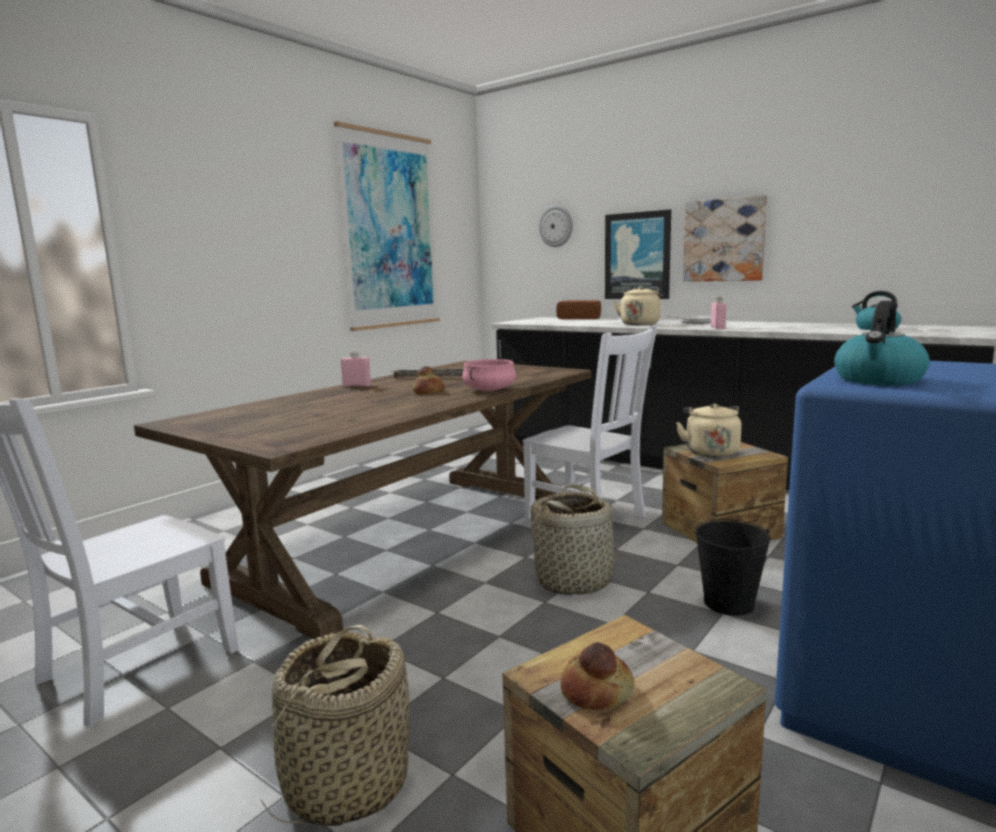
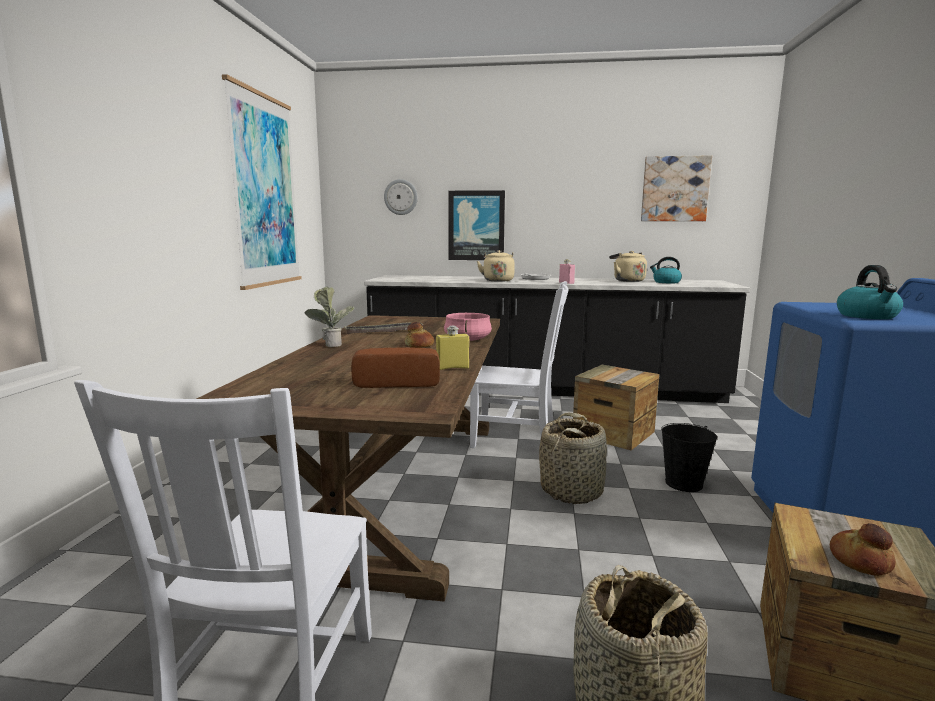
camera: 30 degrees left, 0 degrees up
(356, 386) = (330, 344): pink bottle -> potted plant
(399, 414) = (452, 368): none -> yellow bottle
(580, 318) = (429, 276): bread -> bread (397, 382)
(710, 452) = (610, 376): beige kettle -> beige kettle (627, 281)
(724, 240) = (546, 216): picture -> picture (675, 189)

